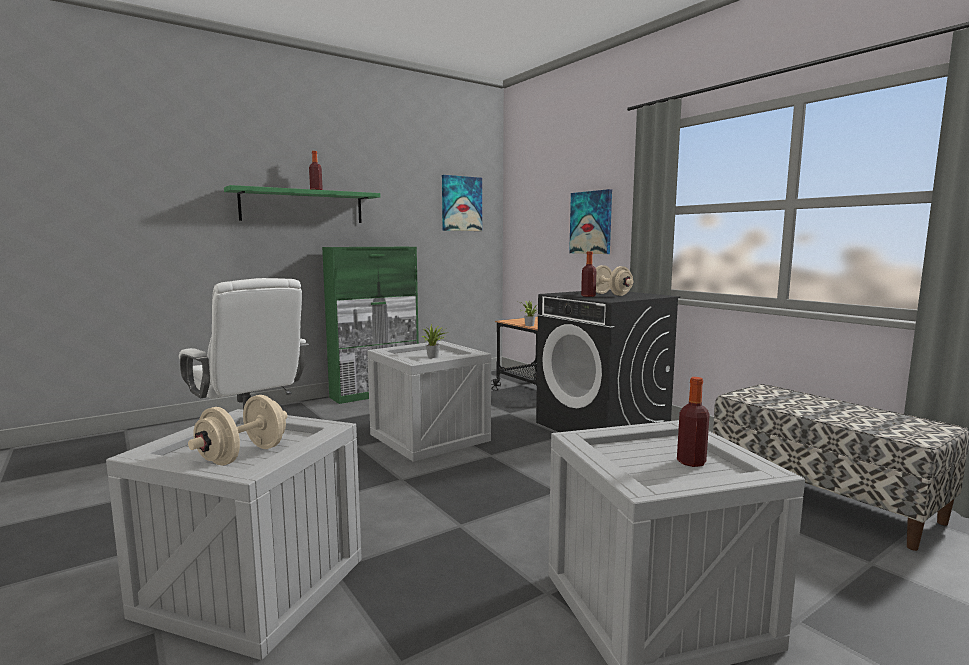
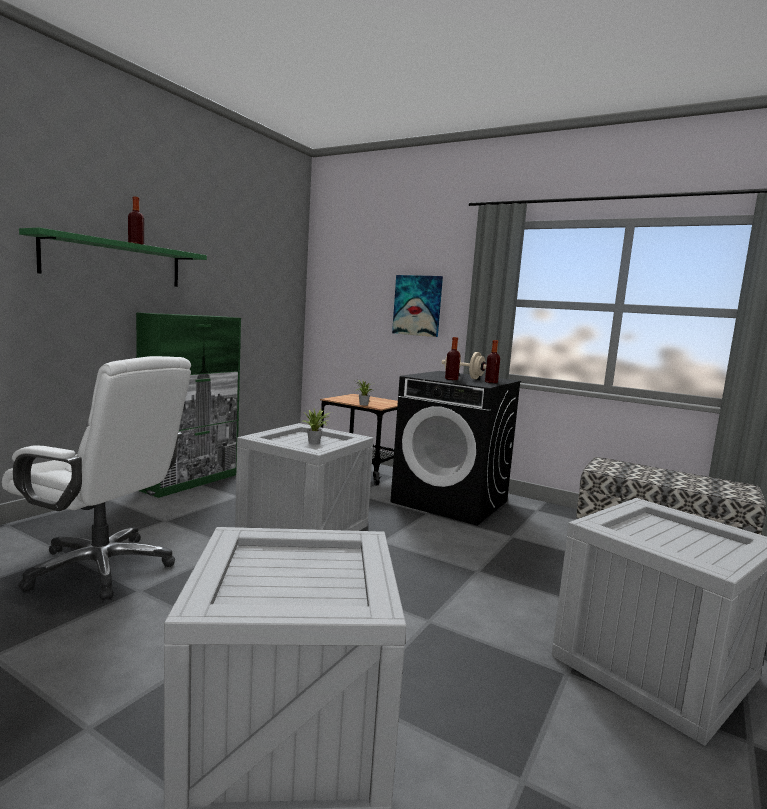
camera: 25 degrees left, 0 degrees up
(243, 455) = (316, 587): beige dumbbell -> none
(461, 204) = (272, 273): picture -> none
(691, 462) = (693, 537): bottle -> bottle (491, 382)

